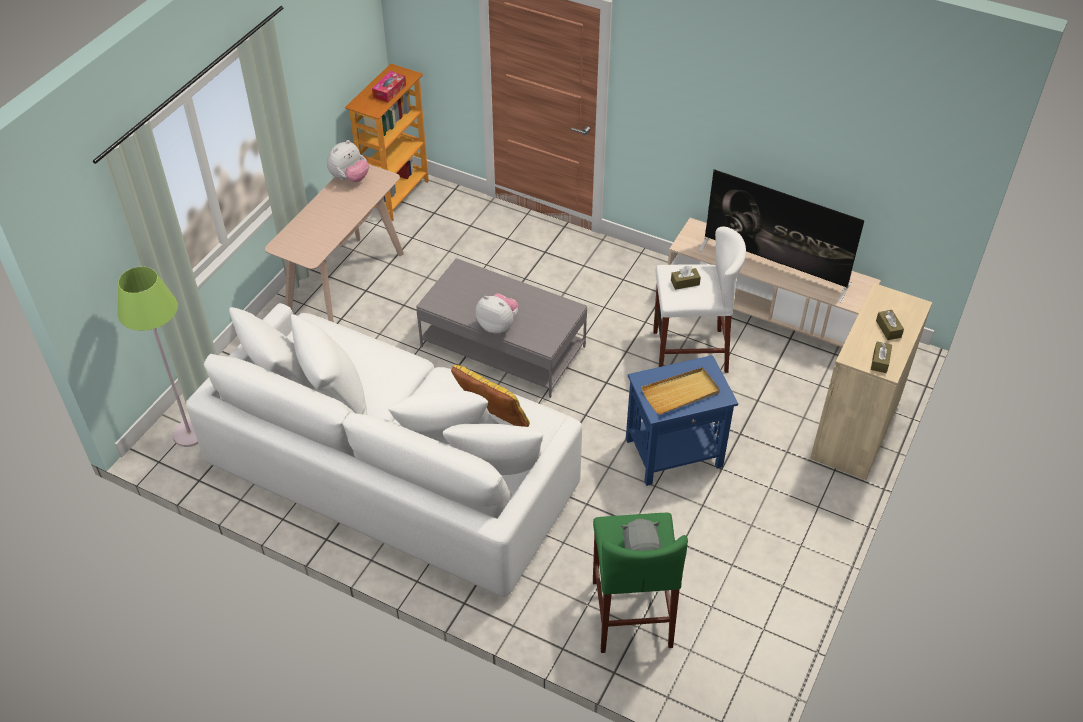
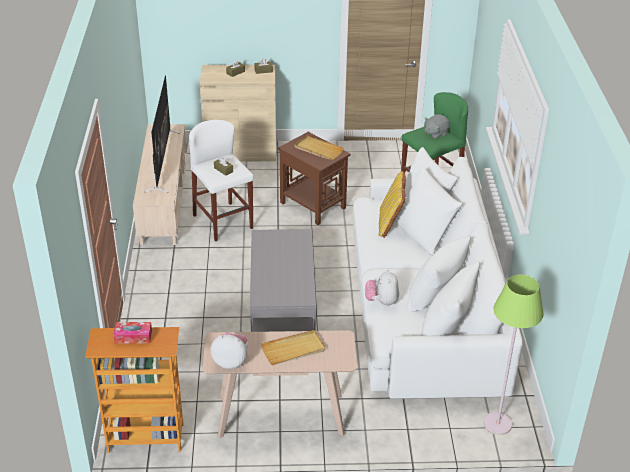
camera: 120 degrees left, 10 degrees down
(327, 220) = (293, 349): none -> beige tray
(498, 325) = (302, 260): plush toy -> plush toy (381, 301)
(674, 453) = (313, 205): blue side table -> brown side table

